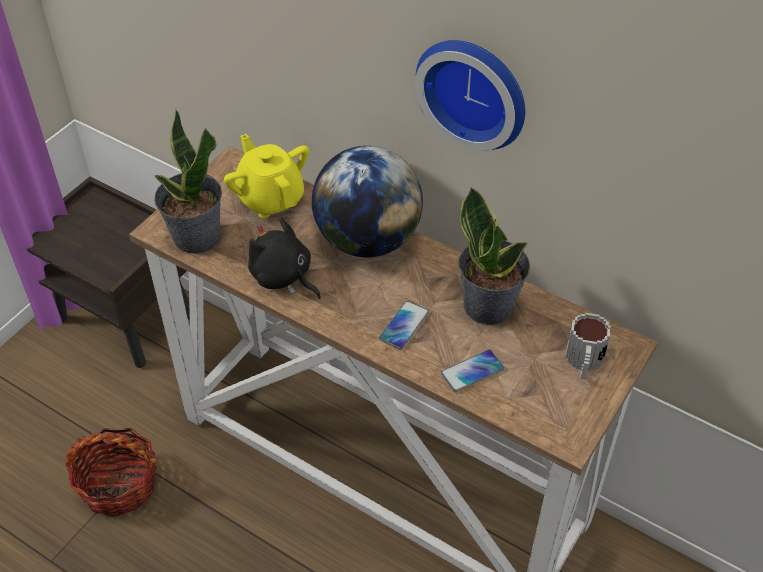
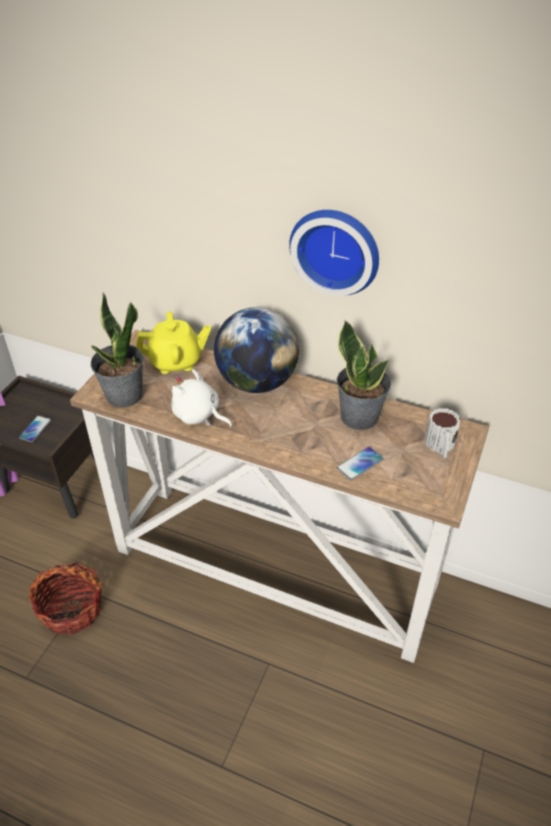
camera: 10 degrees left, 5 degrees down
(270, 198) = (176, 362): yellow teapot -> yellow teapot turned 120 degrees clockwise
(283, 277) = (199, 415): black plush toy -> white plush toy
(404, 325) = (300, 438): phone -> phone (35, 429)

